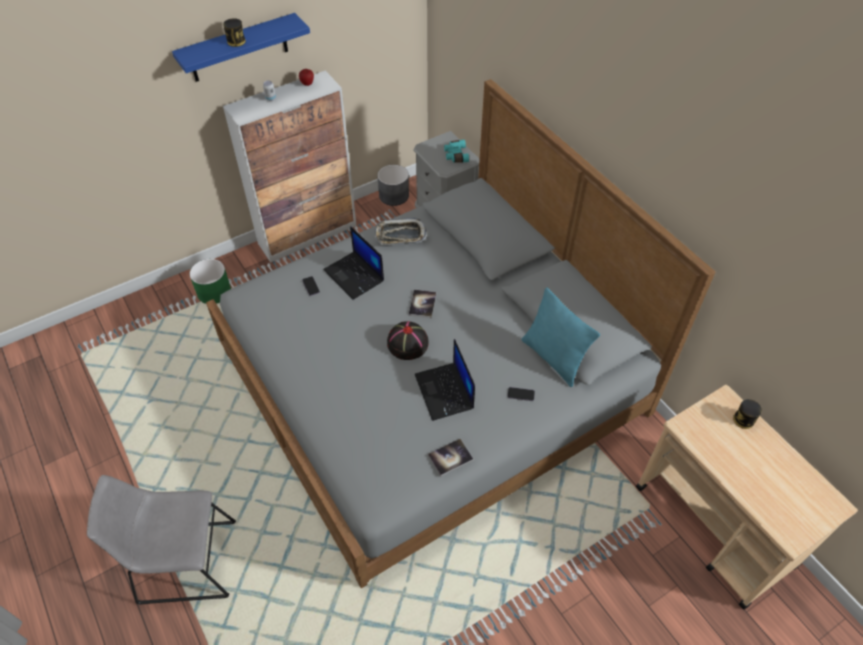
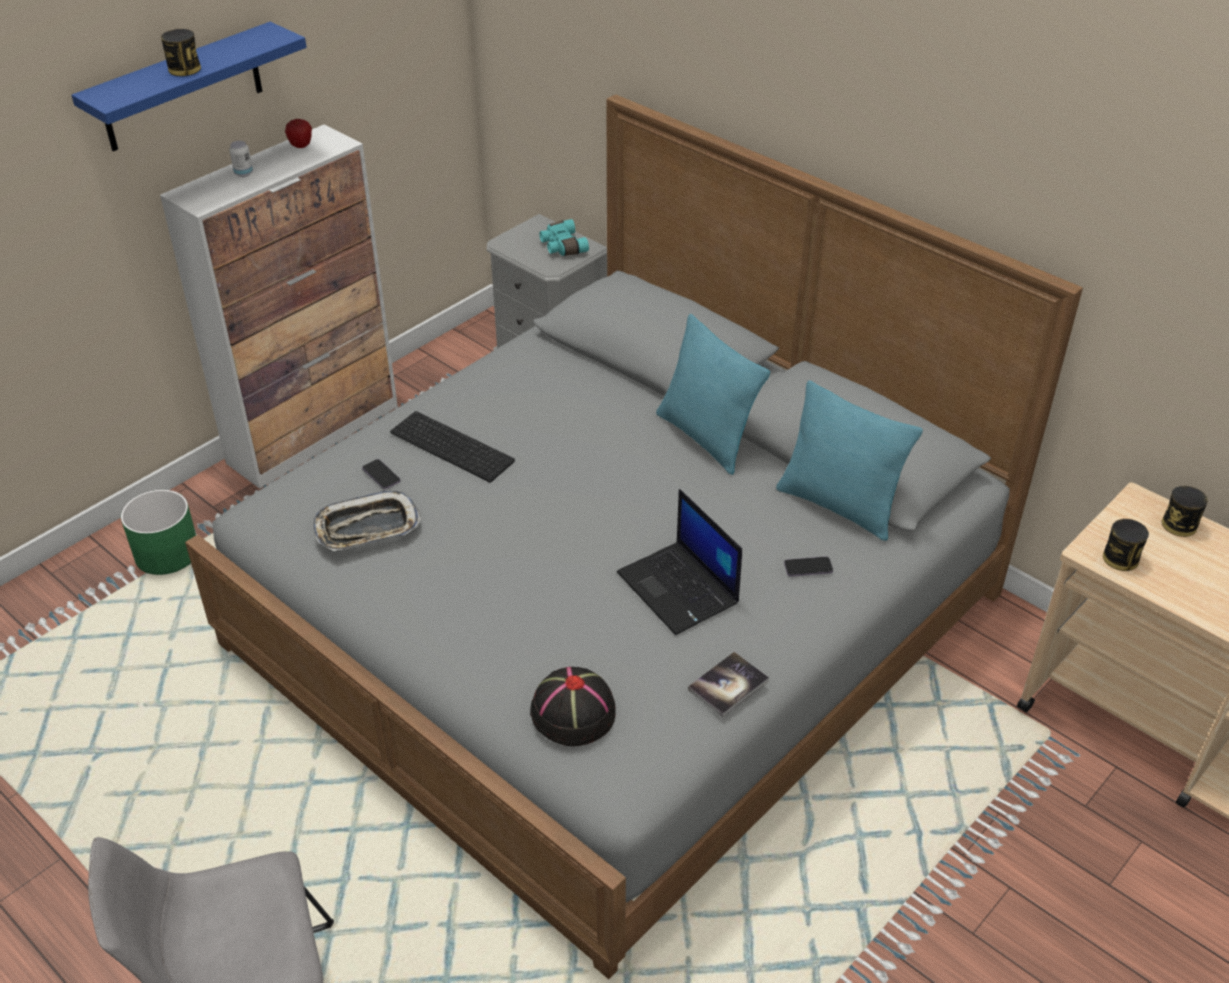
camera: 15 degrees left, 10 degrees down
(355, 276) = (454, 446): laptop -> keyboard
(394, 195) = (449, 351): grey planter -> none
(400, 235) = (511, 374): tray -> tray (367, 528)
(407, 343) = (585, 529): black hat -> black hat (572, 712)
(422, 304) = (589, 467): book -> none
(494, 298) = (706, 438): none -> turquoise pillow
(698, 434) = (1120, 558): none -> can

